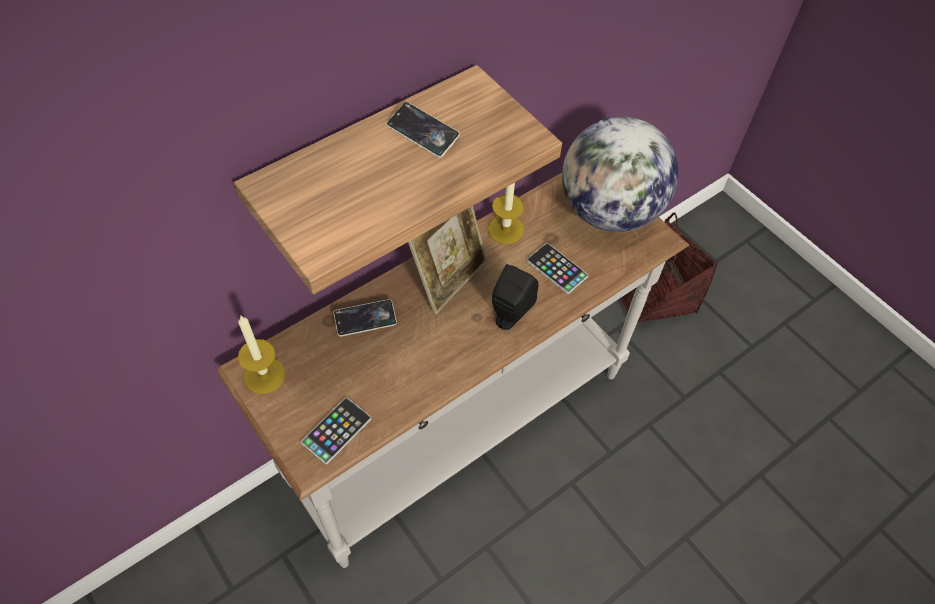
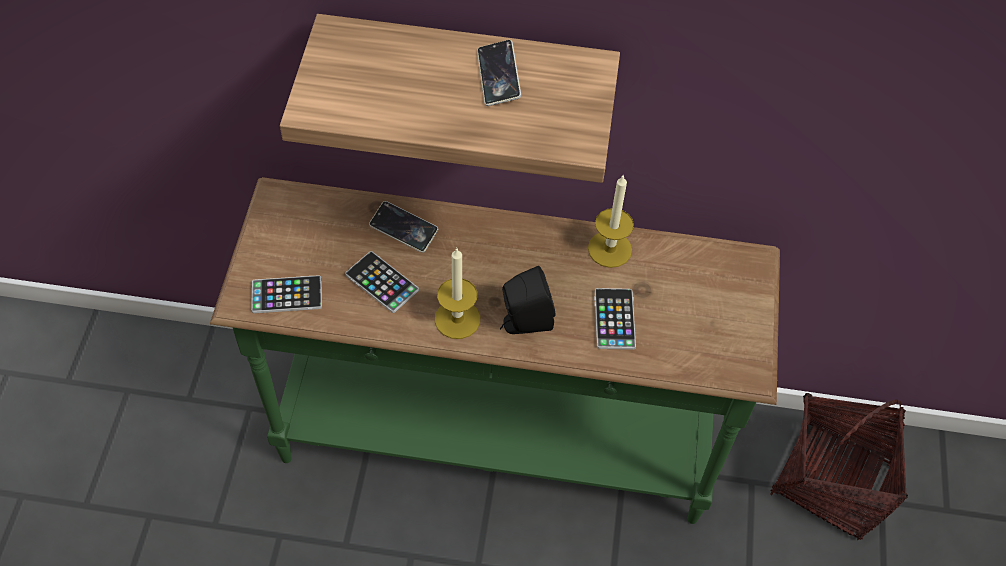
camera: 45 degrees right, 0 degrees up
(264, 375) = (284, 209): candle -> candle (457, 319)
(392, 366) = (382, 282): none -> phone
(449, 278) = (510, 251): picture frame -> none
(461, 430) = (495, 441): white console table -> green console table
(609, 211) = (729, 310): globe -> none

